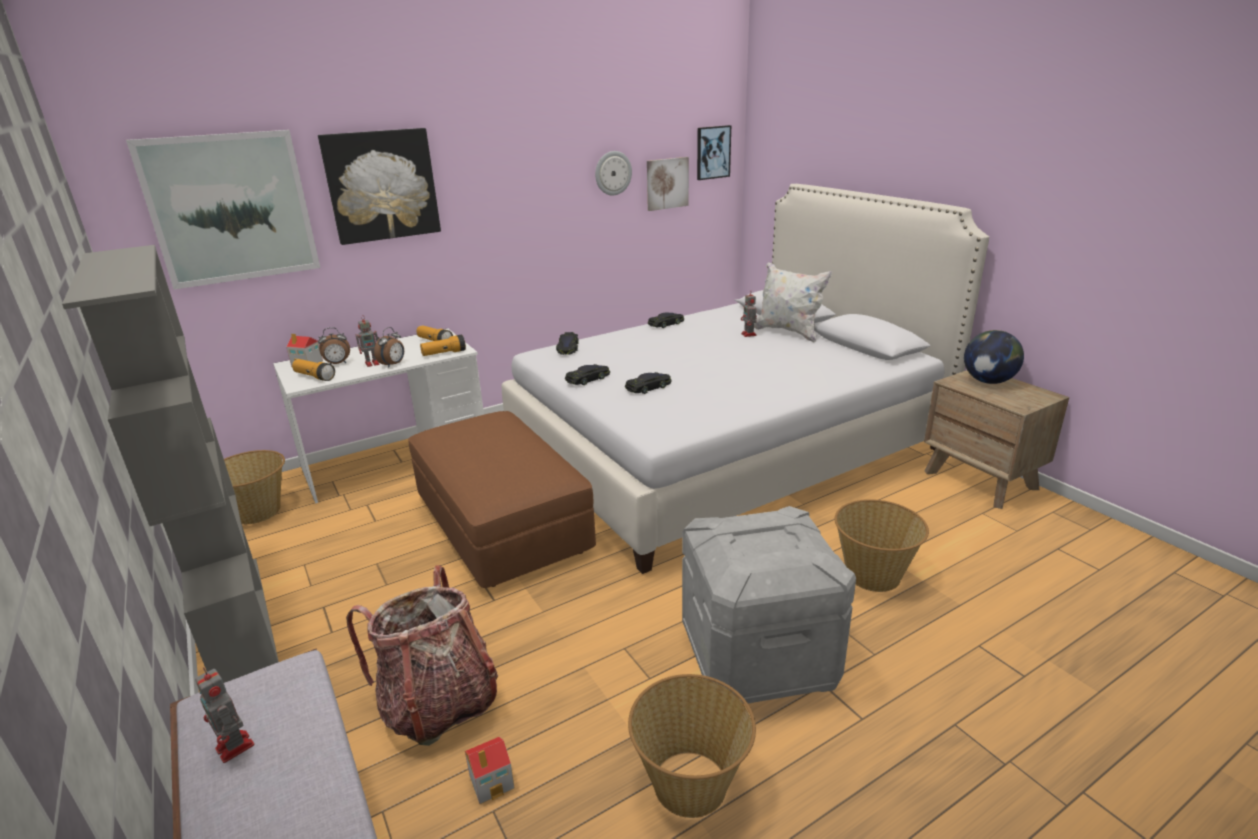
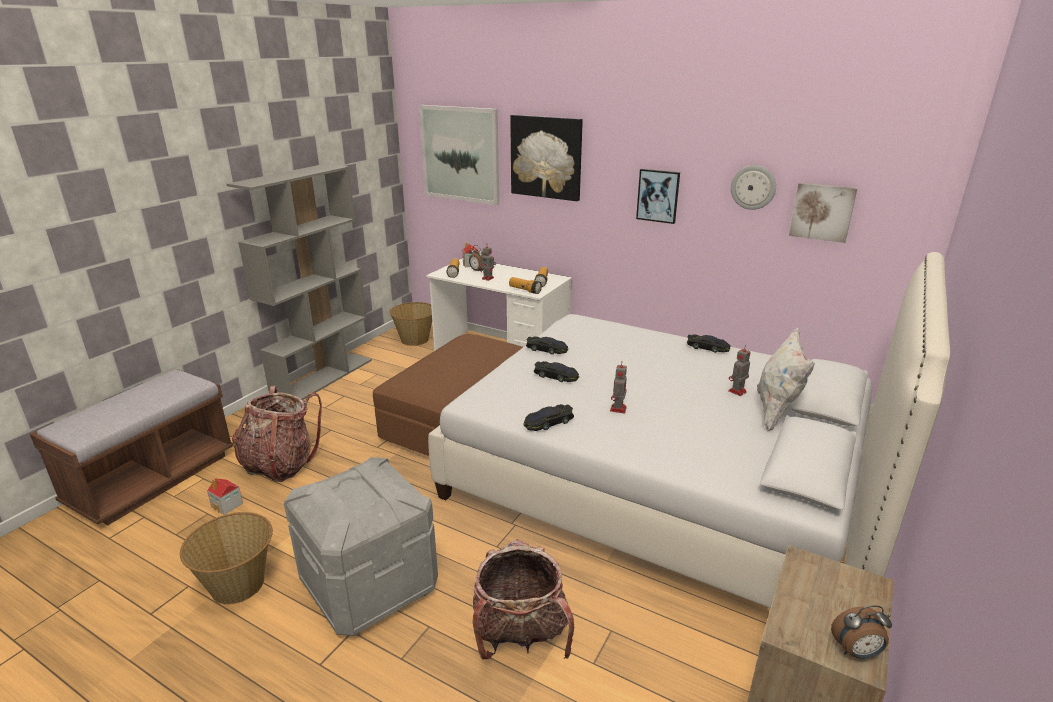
camera: 60 degrees right, 0 degrees up
(235, 748) = (143, 391): toy robot -> toy robot (618, 409)
(393, 364) = (491, 284): alarm clock -> alarm clock (856, 652)
(568, 348) = (596, 325): black toy car -> black toy car (548, 422)
(713, 152) = (902, 190): picture -> picture (658, 195)
(873, 574) = (520, 636): basket -> backpack
(988, 381) = (844, 595): globe -> none

